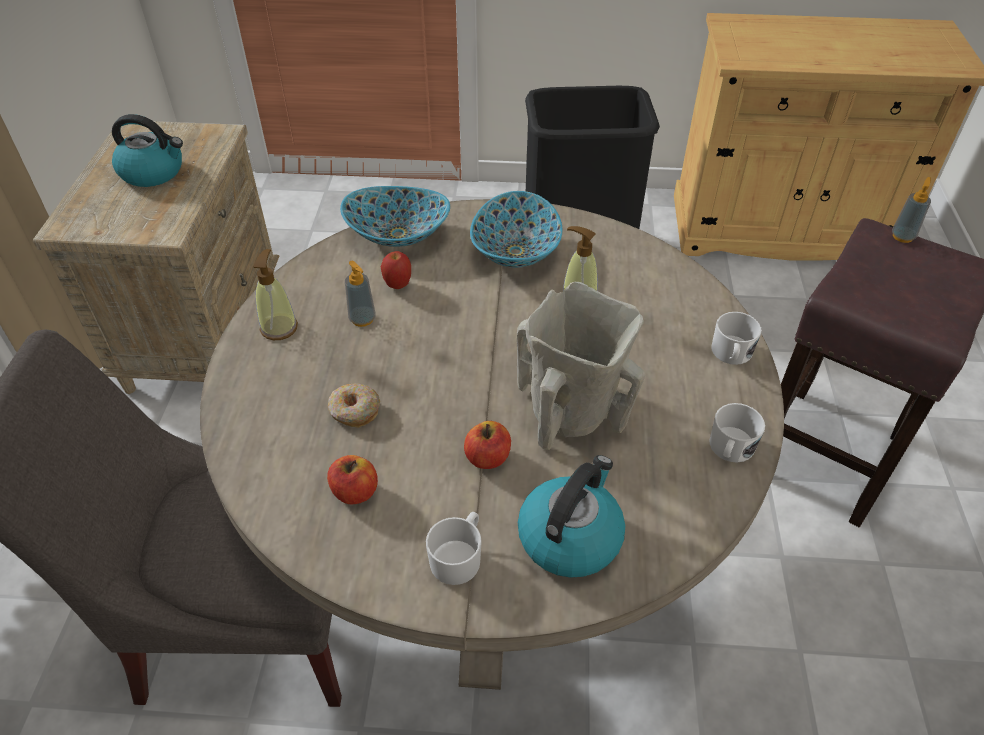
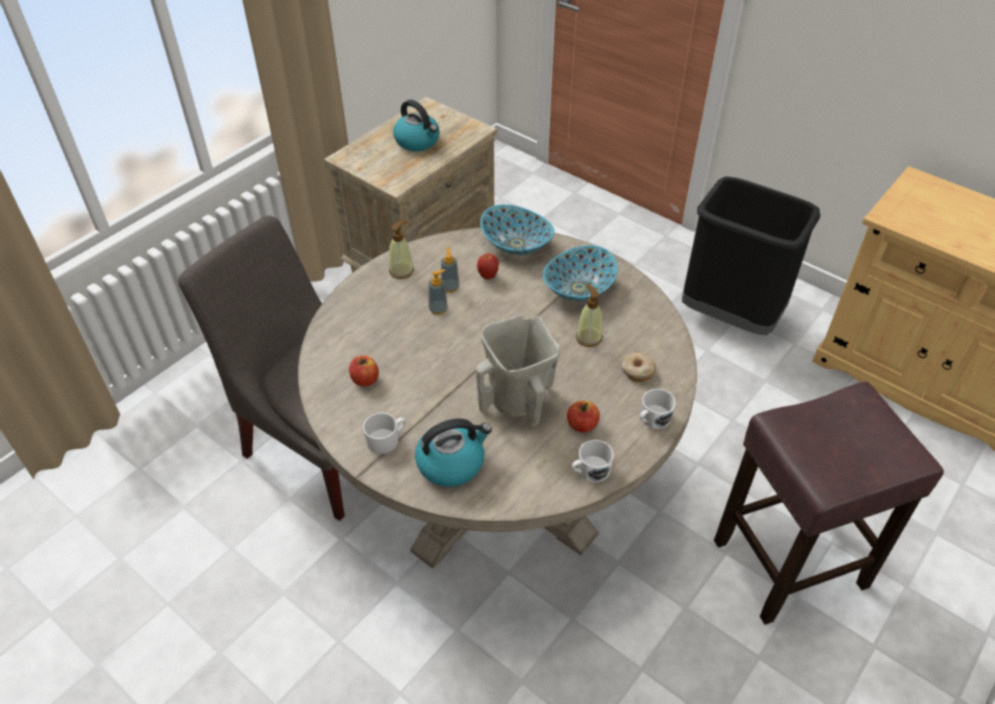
camera: 35 degrees right, 0 degrees up
(354, 411) = (401, 337): donut -> donut (637, 371)
(488, 458) = (447, 399): apple -> apple (582, 425)
(902, 236) = (879, 408): soap dispenser -> soap dispenser (438, 309)

